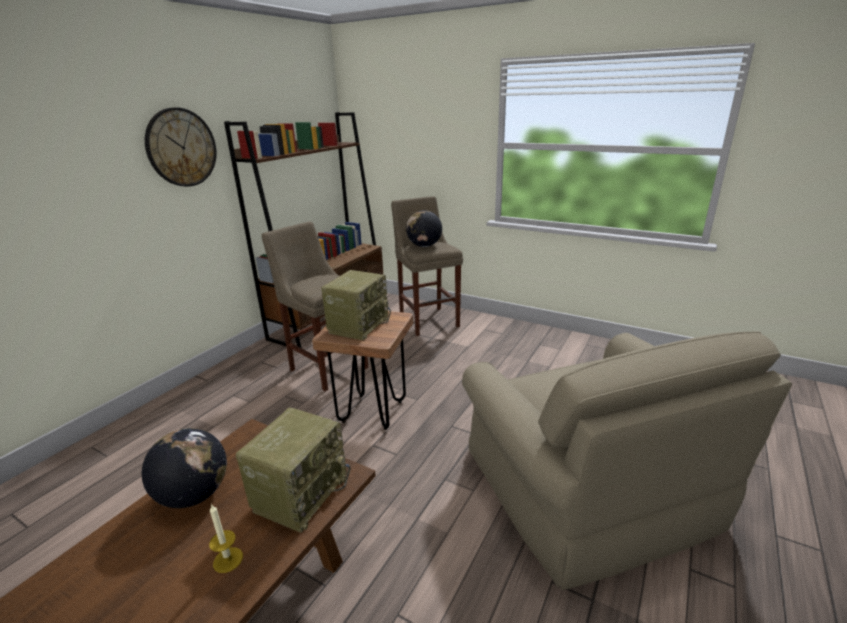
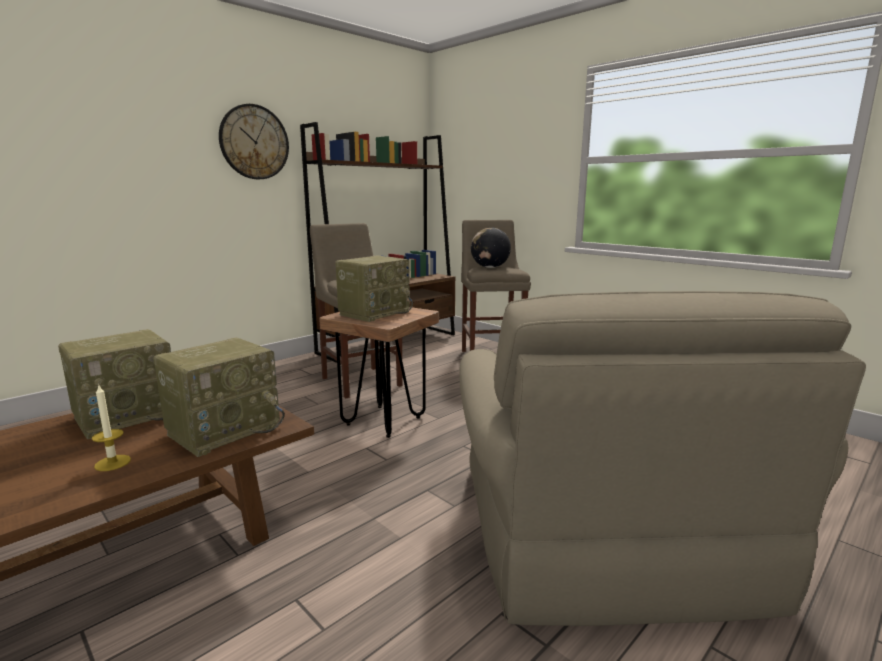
camera: 15 degrees right, 10 degrees down
(194, 494) = (128, 415): globe -> radio

